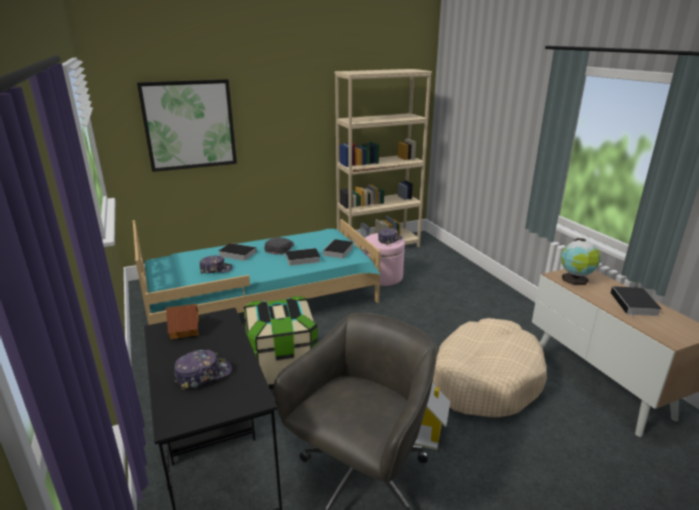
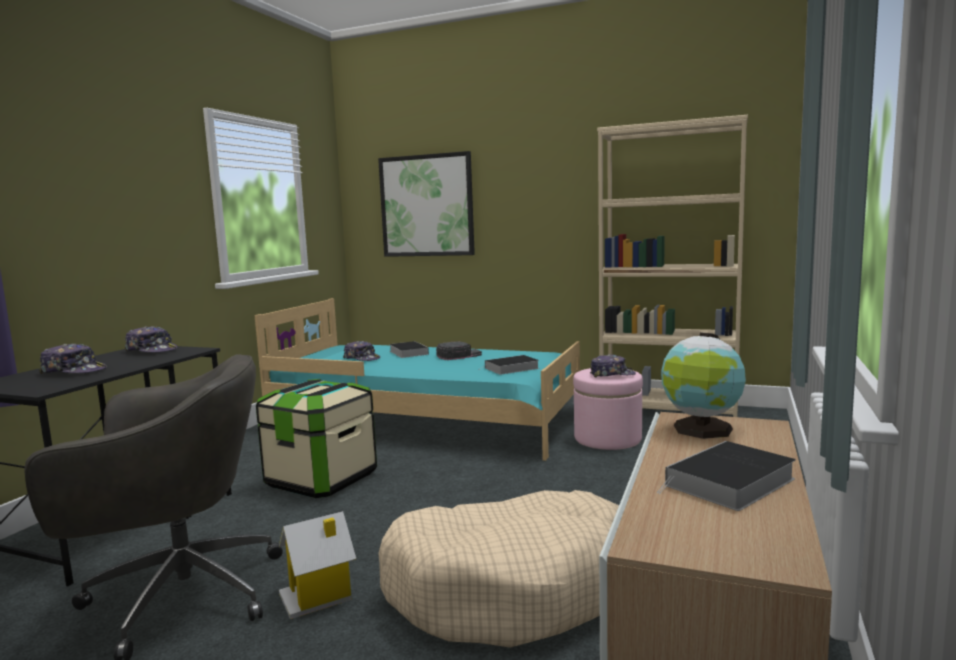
camera: 45 degrees right, 15 degrees down
(184, 329) = (152, 350): toy house -> cap
(301, 259) = (454, 366): book -> none

